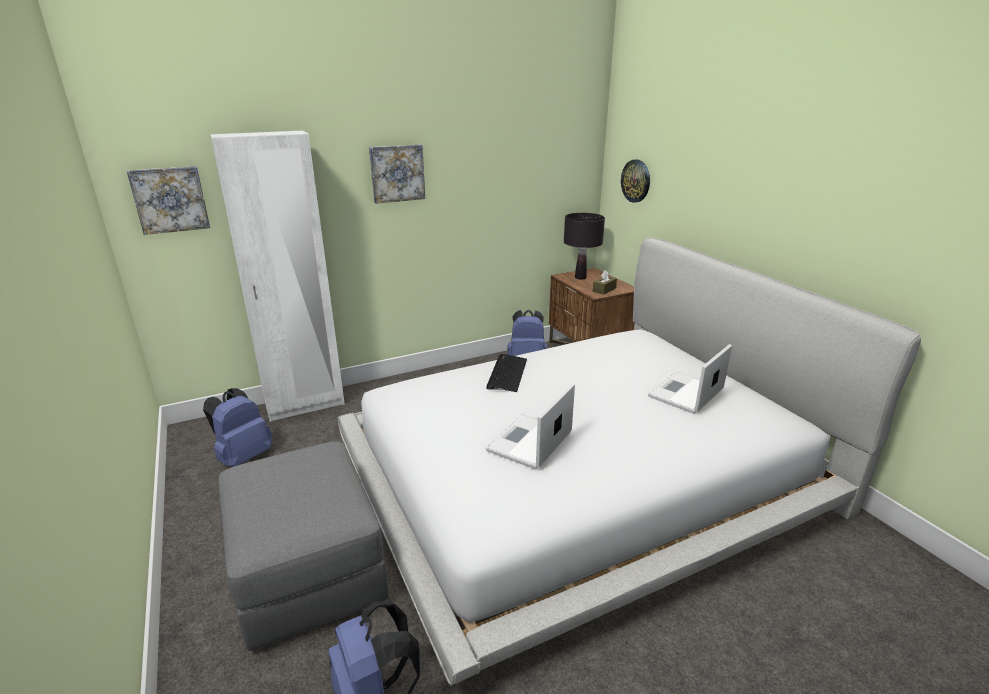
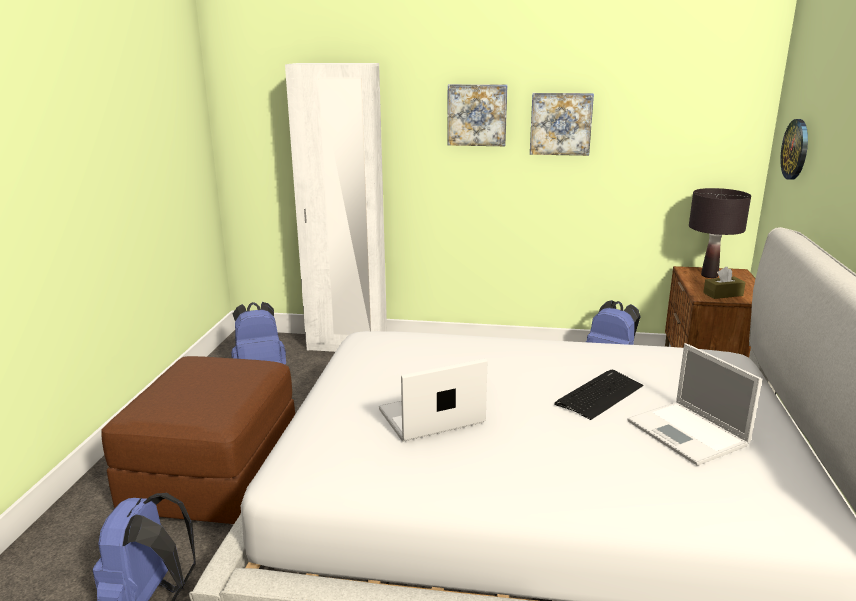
camera: 35 degrees right, 5 degrees down
(170, 199) = (261, 121): picture -> picture (560, 123)
(308, 571) = (214, 476): grey ottoman -> brown ottoman
(507, 373) = (495, 351): keyboard -> keyboard (599, 395)
(685, 394) = (689, 434): laptop -> laptop turned 105 degrees counterclockwise

